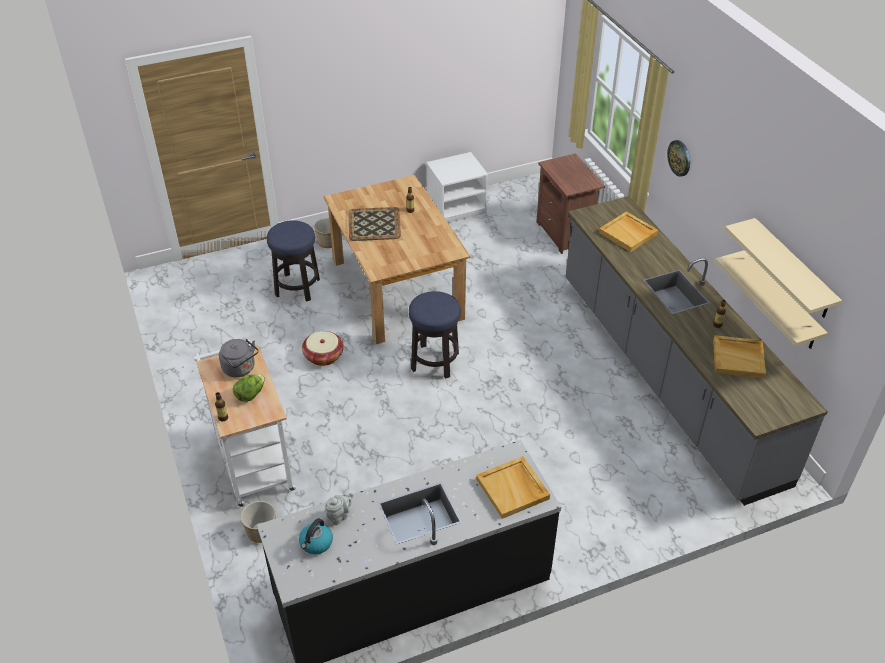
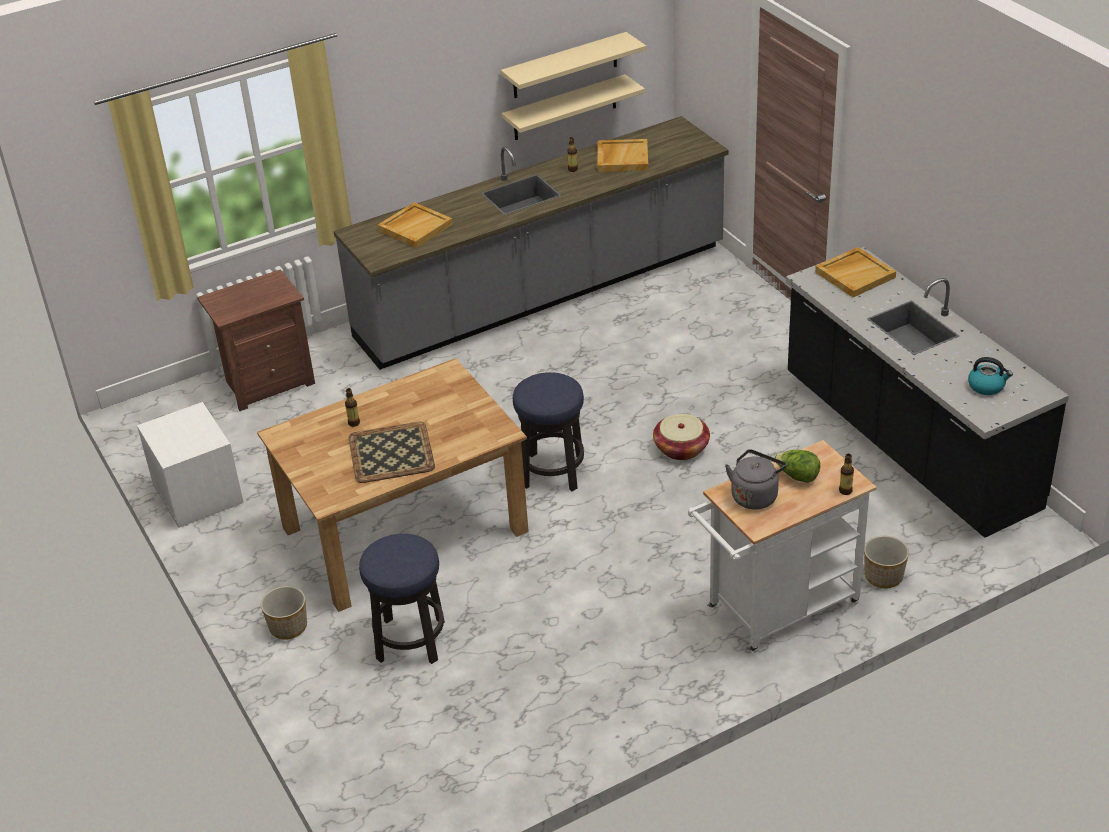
camera: 95 degrees left, 5 degrees down
(323, 356) = (562, 580): basket -> basket (681, 448)
(339, 516) = (944, 377): grey teapot -> none
(679, 158) = (365, 124): wall clock -> none

